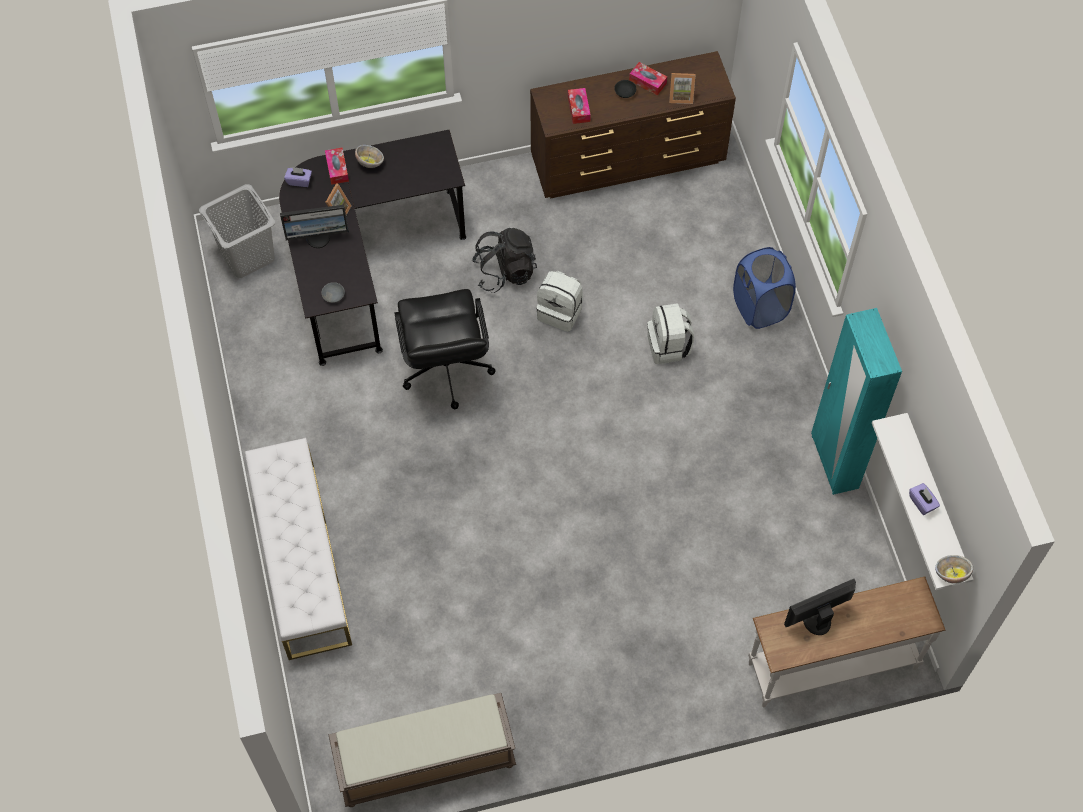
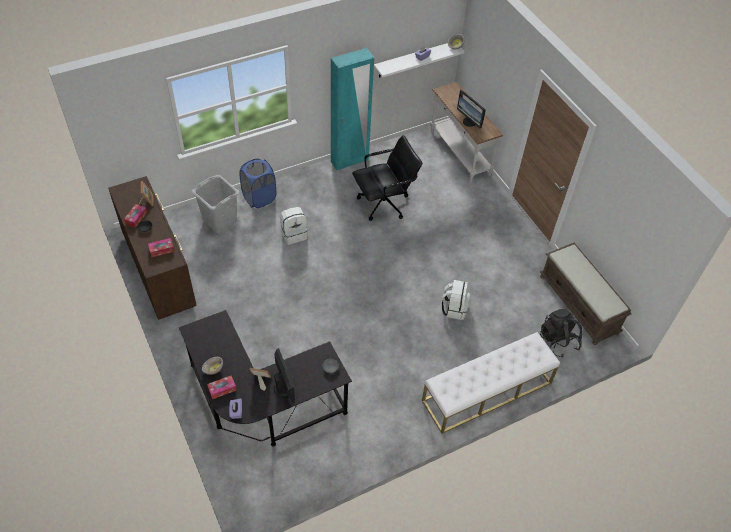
camera: 105 degrees left, 10 degrees down
(248, 255) = (266, 484): grey laundry basket -> grey laundry basket (220, 220)
(446, 370) = (334, 341): black office chair -> black office chair (384, 204)
(505, 271) = (254, 322): black backpack -> black backpack (558, 341)
(560, 312) = (280, 288): white backpack -> white backpack (453, 308)

